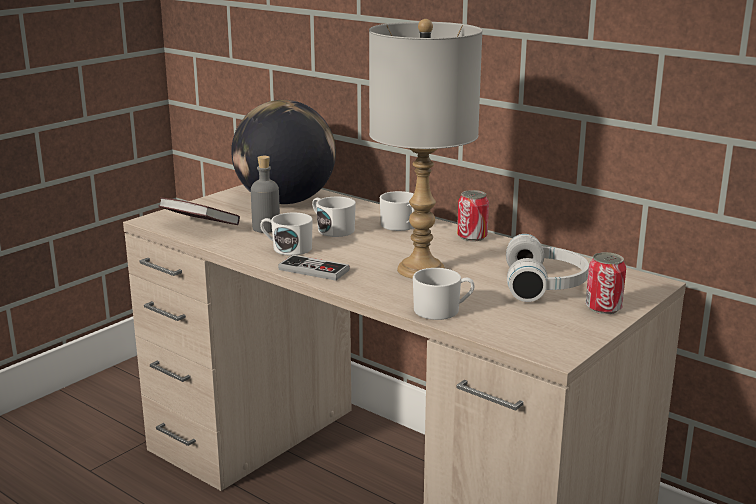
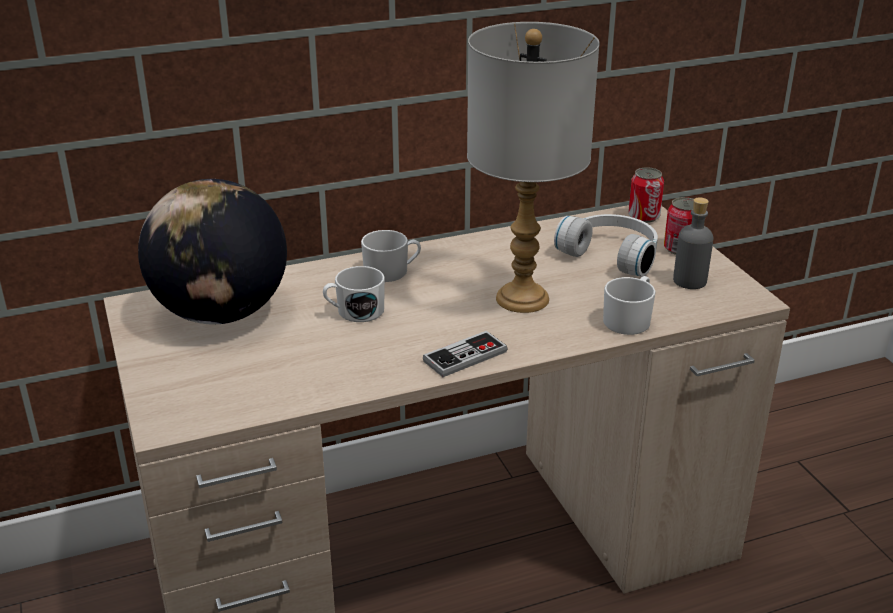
camera: 60 degrees left, 10 degrees up
(200, 227) = (239, 395): book -> none
(266, 228) = (300, 350): grey bottle -> grey bottle (689, 281)
(287, 248) = (382, 355): white mug -> none
(472, 237) = (463, 247): can -> can (643, 216)

